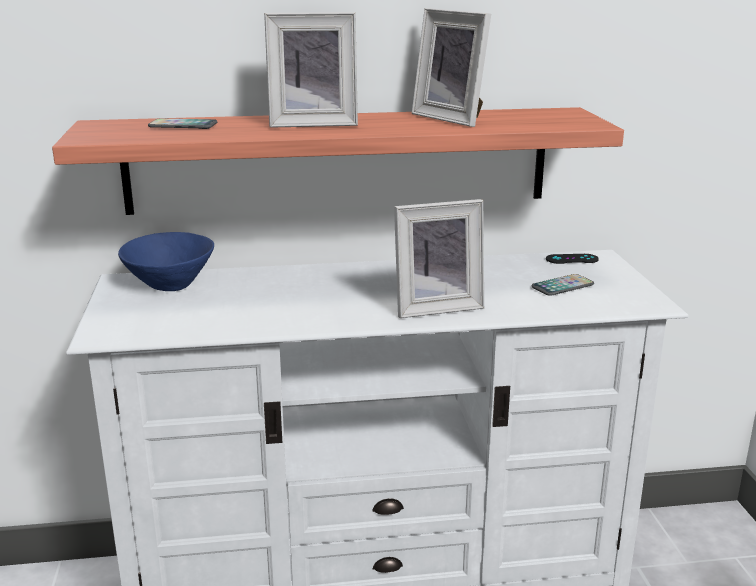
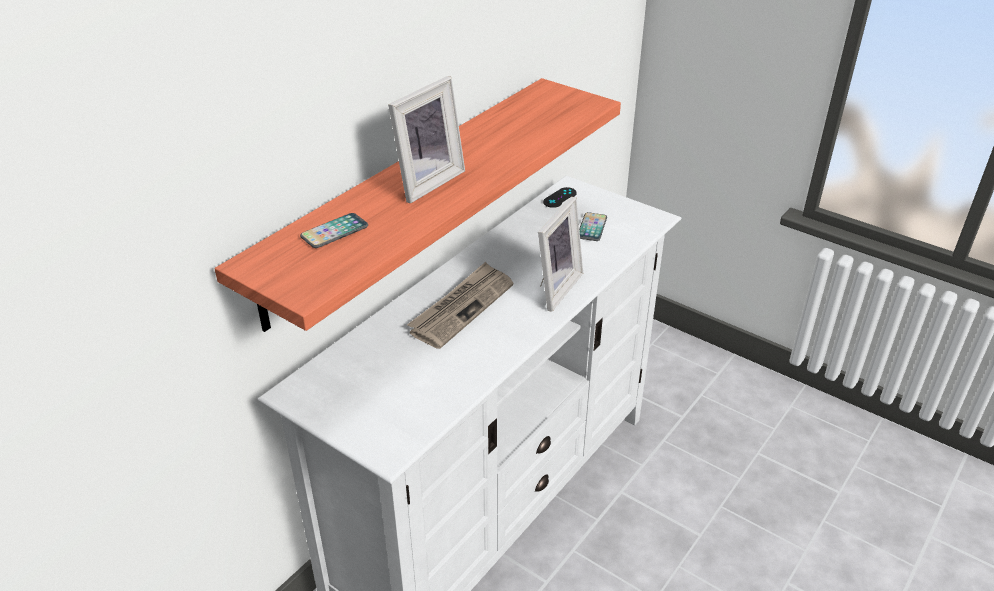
camera: 45 degrees left, 15 degrees up
(169, 285) = (343, 374): blue bowl -> none
(332, 287) = (461, 307): none -> newspaper
(453, 118) = (501, 130): picture frame -> none

